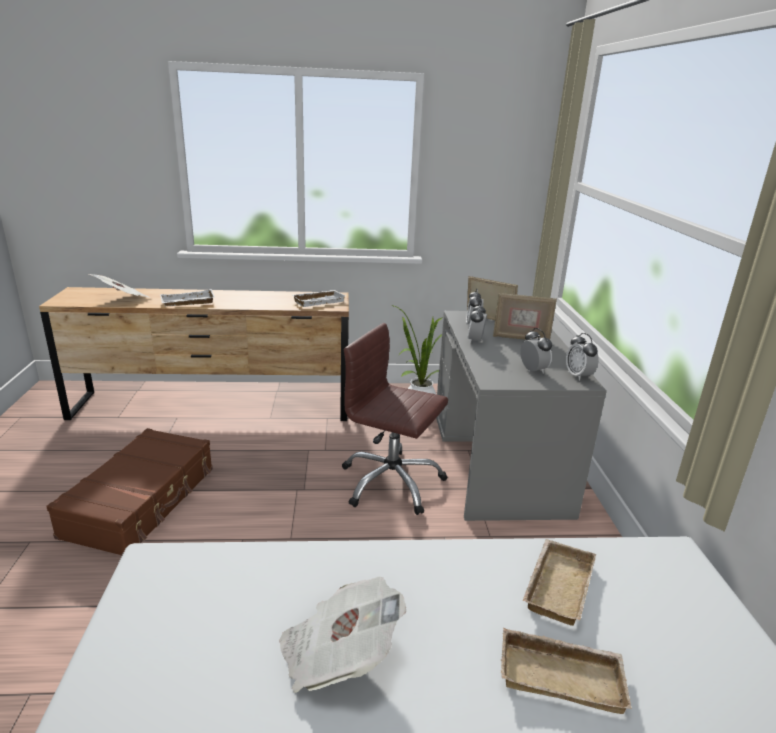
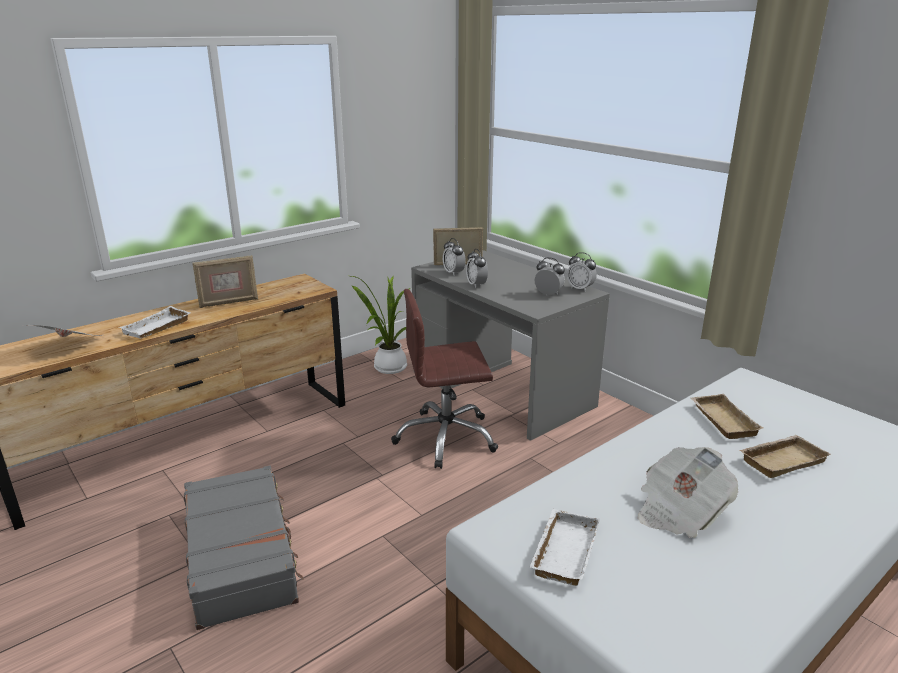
camera: 35 degrees left, 0 degrees up
(142, 501) = (242, 555): brown suitcase -> grey suitcase
(318, 301) = (292, 288): white tray -> white tray (562, 550)
(521, 338) = (503, 273): picture frame -> picture frame (228, 302)

